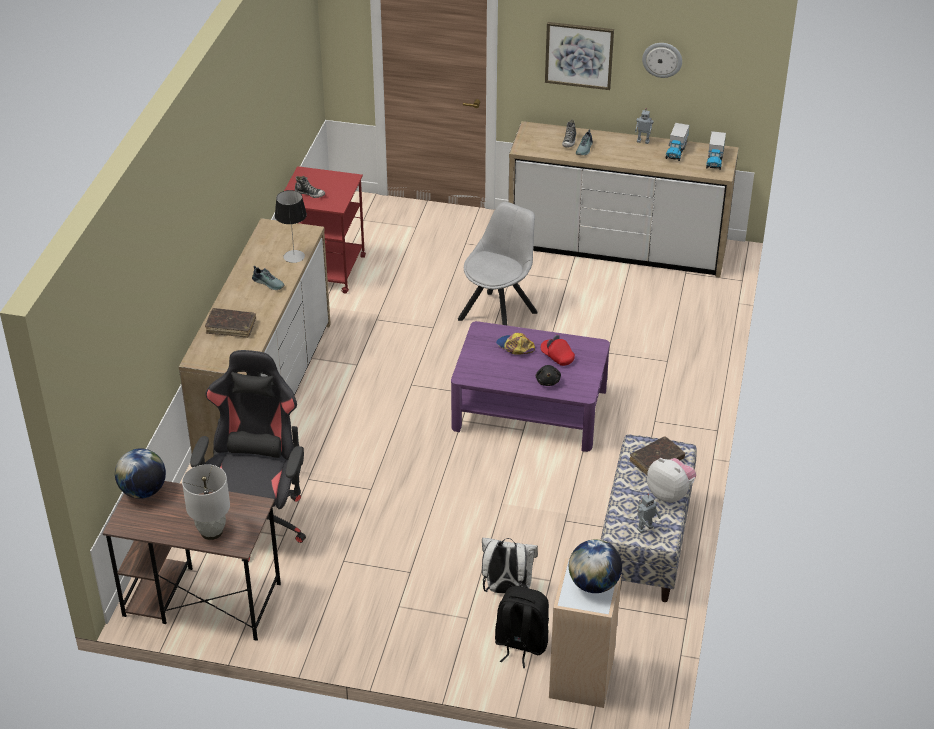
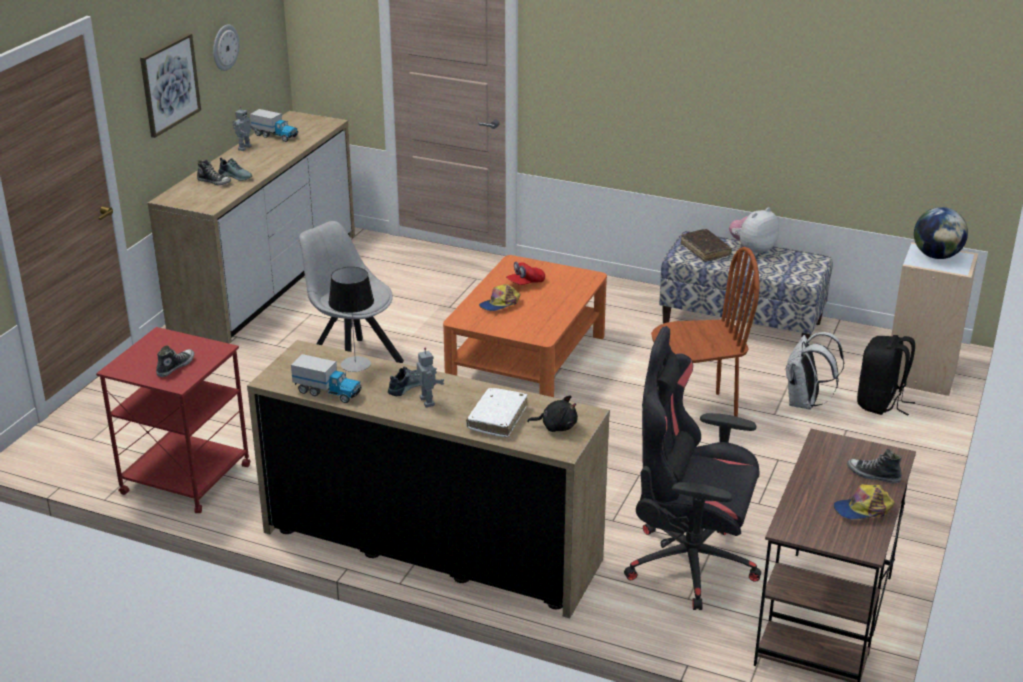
camera: 80 degrees left, 10 degrees down
(143, 491) = (797, 528): globe -> none
(166, 525) = (863, 510): none -> cap
(211, 531) = (873, 475): white table lamp -> shoe
(231, 327) = (497, 418): brown book -> white book
(472, 517) = (695, 412): none -> brown chair
(529, 409) = (527, 361): purple coffee table -> orange coffee table
(548, 381) = (565, 292): black plush toy -> black plush toy (556, 426)
(644, 527) = (799, 266): toy robot -> toy robot (425, 402)
(714, 160) = (305, 122): toy truck -> toy truck (328, 392)

